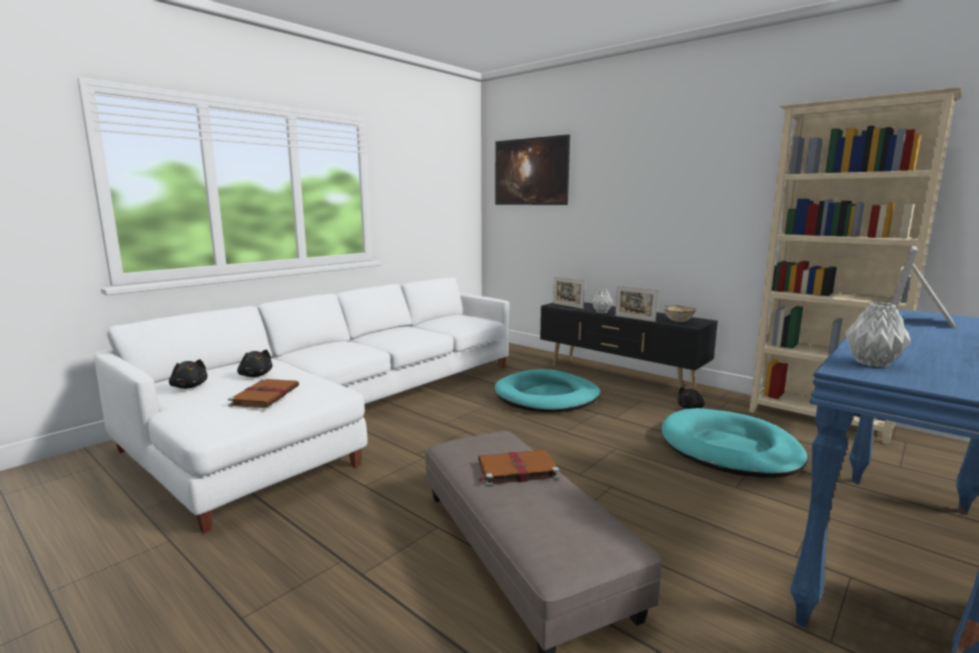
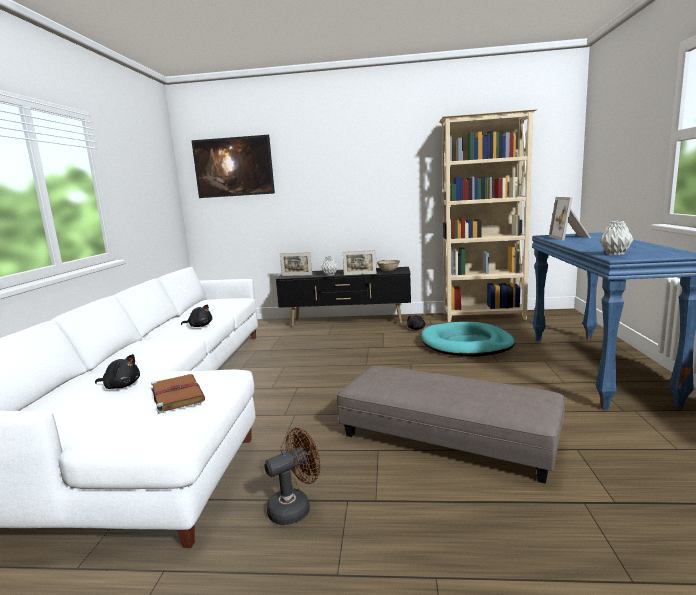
camera: 35 degrees left, 0 degrees up
(189, 386) = (58, 417): black plush toy -> black plush toy (199, 326)
(301, 542) = (295, 507): none -> brown fan
(516, 470) = (429, 382): brown book -> none
(547, 396) = (319, 347): turquoise dog bed -> none

